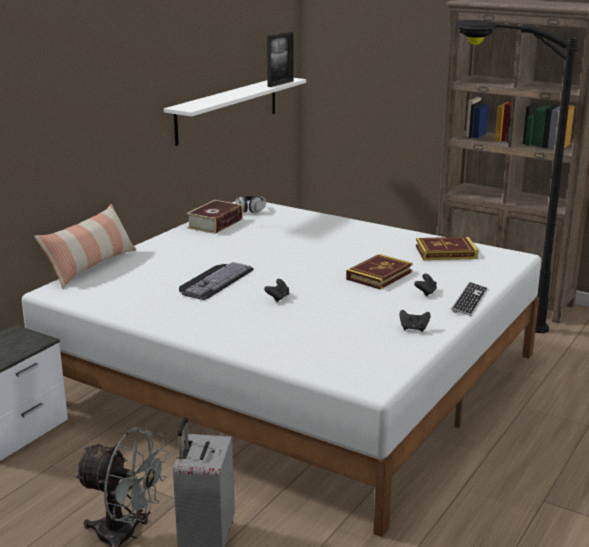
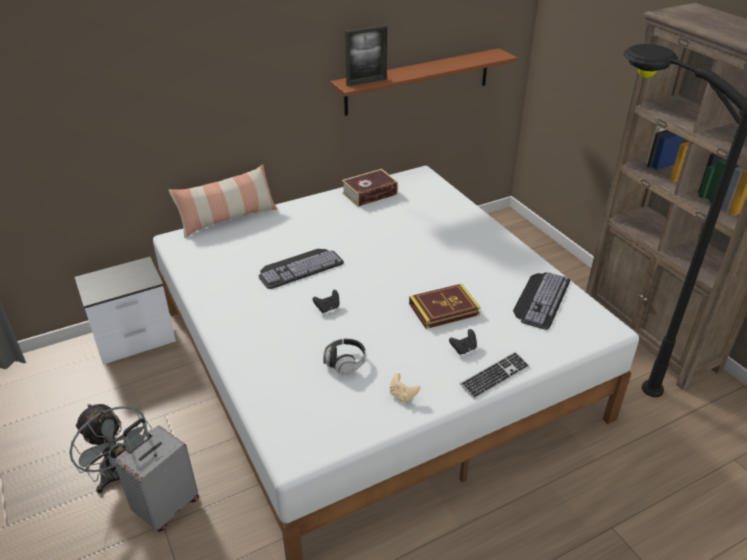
camera: 30 degrees right, 15 degrees up
(227, 109) = (418, 81): white shelf -> brown shelf
(250, 210) = (416, 184): headphones -> headphones (345, 362)
(280, 84) = (481, 61): picture frame -> picture frame (366, 82)
(413, 329) = (402, 395): black game controller -> beige game controller
(446, 252) = (540, 298): book -> keyboard

